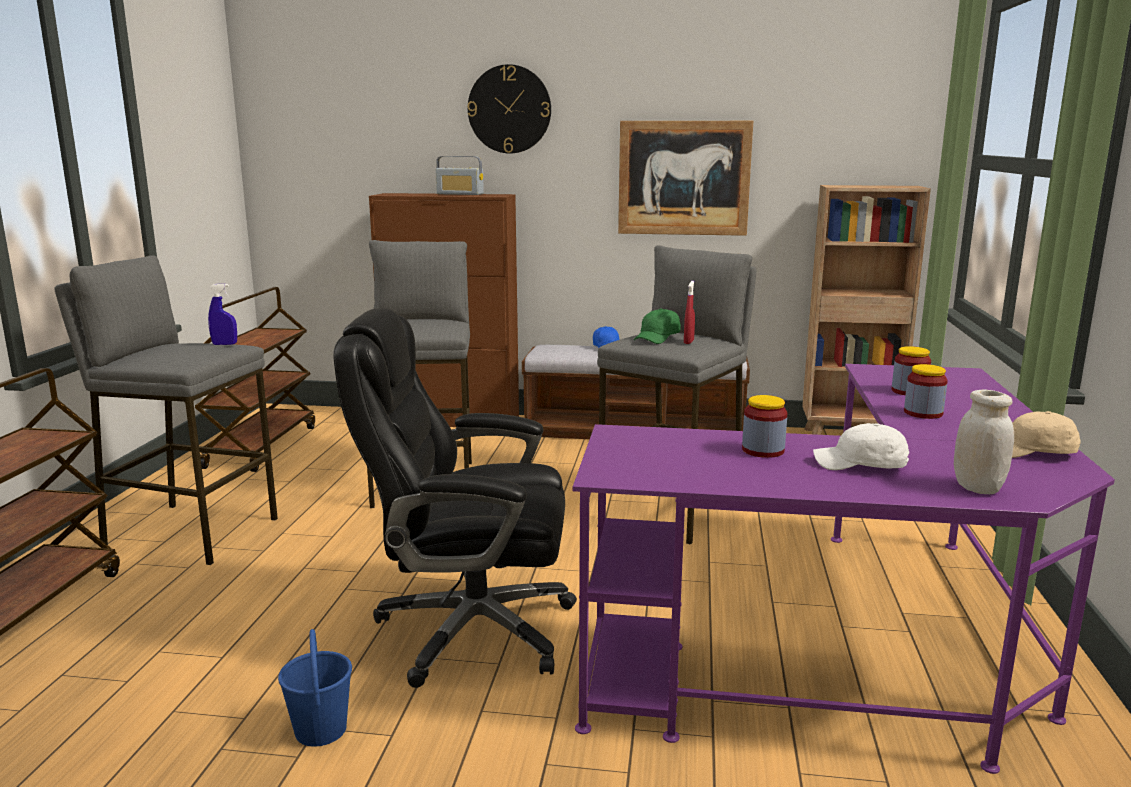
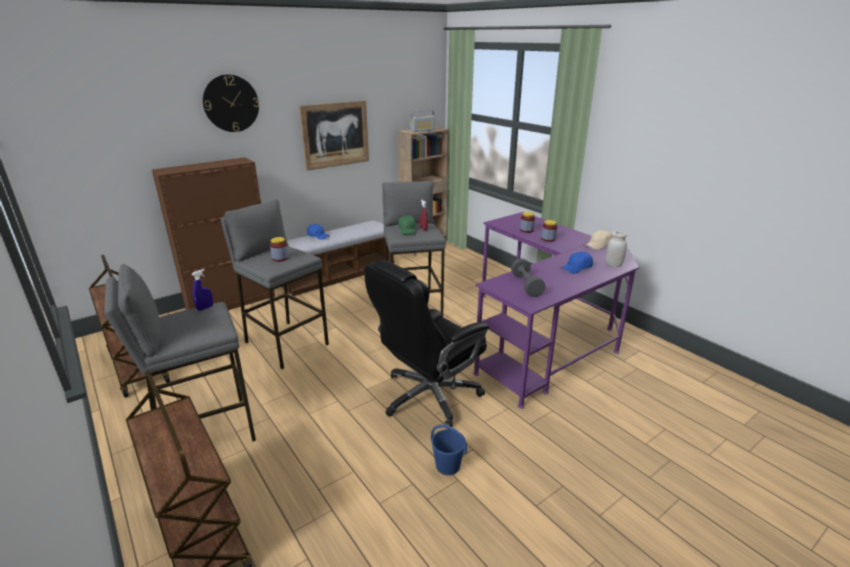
camera: 45 degrees left, 10 degrees up
(460, 194) = (213, 163): radio -> radio (422, 130)
(675, 453) = (526, 285): none -> grey dumbbell
(763, 450) = (544, 273): jar -> jar (280, 258)
(861, 465) = (577, 268): white cap -> blue cap

